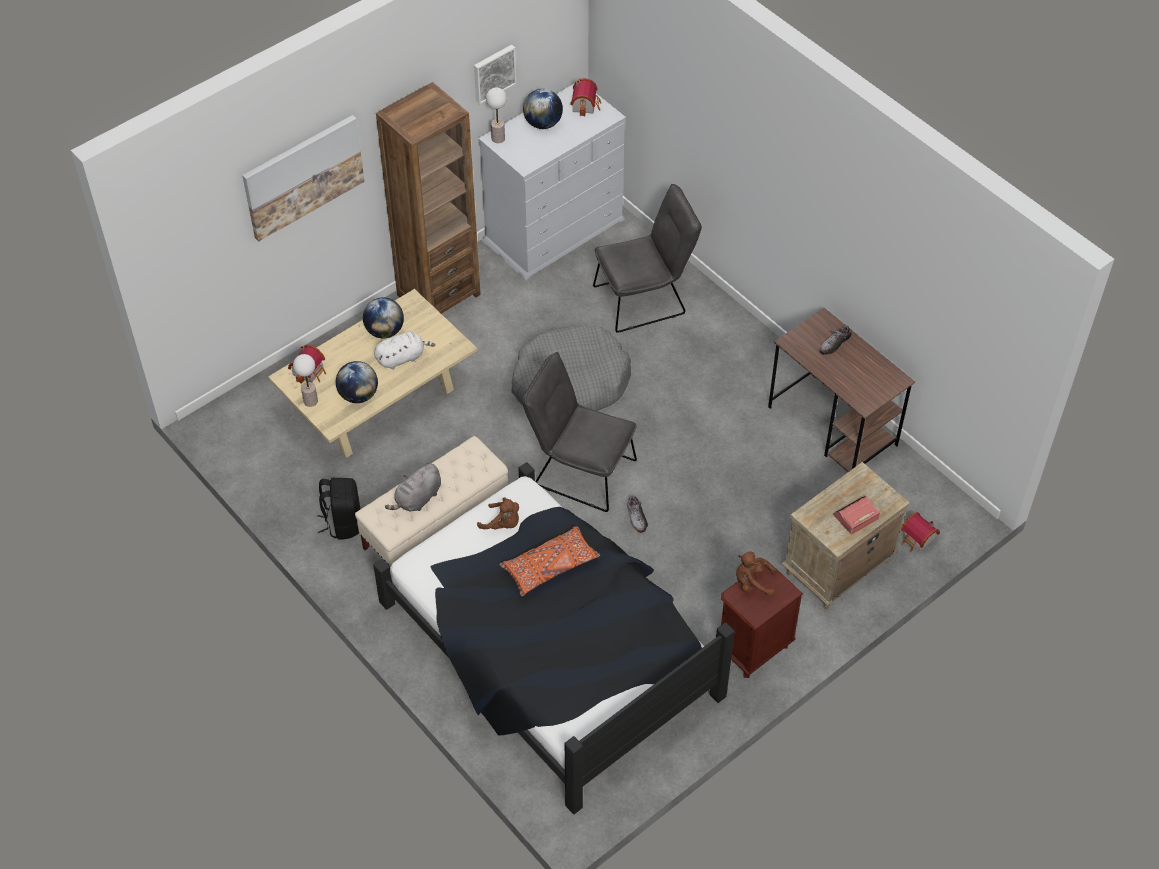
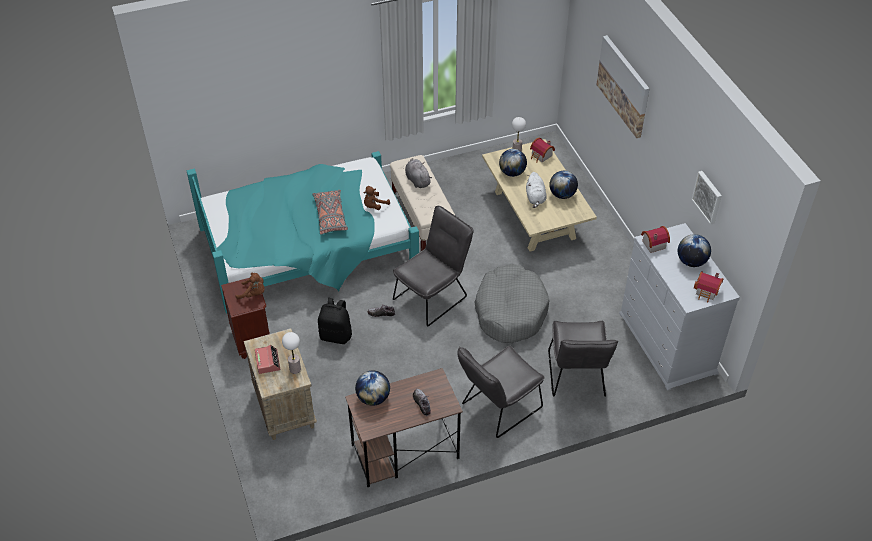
camera: 110 degrees right, 5 degrees down
(343, 522) = (446, 181): black backpack -> black backpack (336, 335)
(438, 294) = (620, 264): brown bookcase -> none
(498, 138) = (681, 233): table lamp -> table lamp (295, 369)
(550, 566) = (330, 216): orange pillow -> grey pillow
(550, 649) = (308, 247): black bed -> turquoise bed
(726, 359) = (497, 408): none -> grey chair
(752, 582) = (253, 294): brown plush toy -> brown plush toy turned 75 degrees clockwise
(852, 390) = (373, 398): none -> globe
(917, 540) = (280, 464): toy house -> toy house (652, 244)

